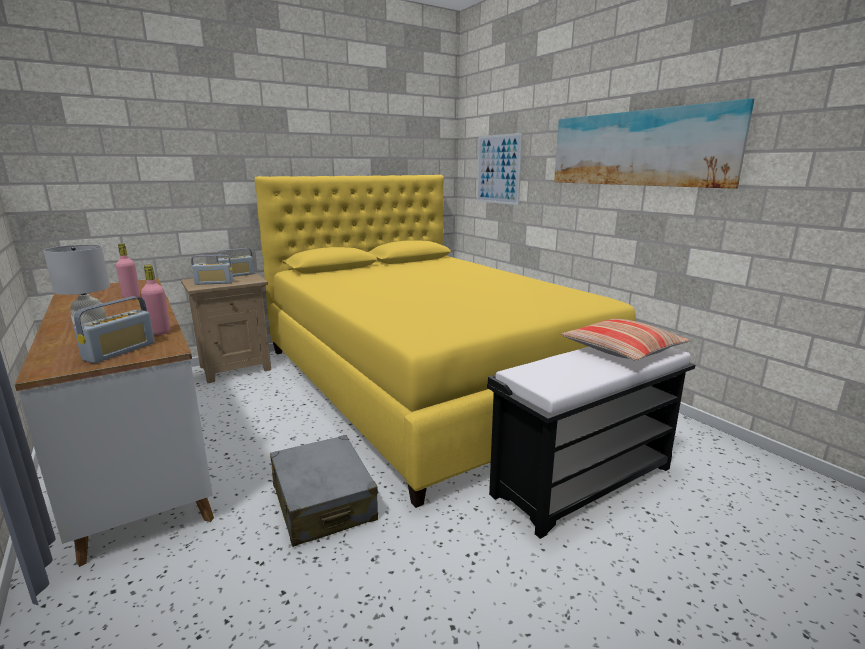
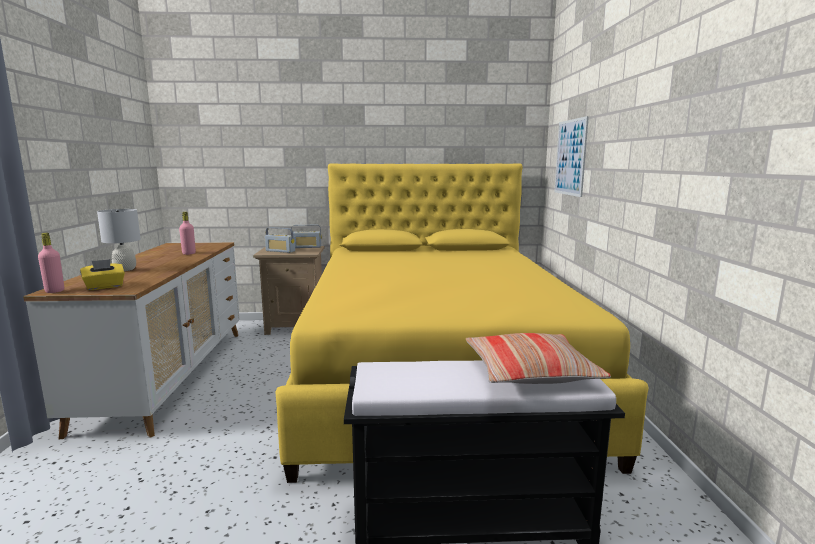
camera: 30 degrees right, 5 degrees down
(120, 351) = (104, 287): radio -> yellow tissue box
(160, 332) = (150, 278): pink bottle -> pink bottle (54, 291)
(323, 502) = (229, 451): grey suitcase -> none
(638, 148) = (674, 128): picture -> none

